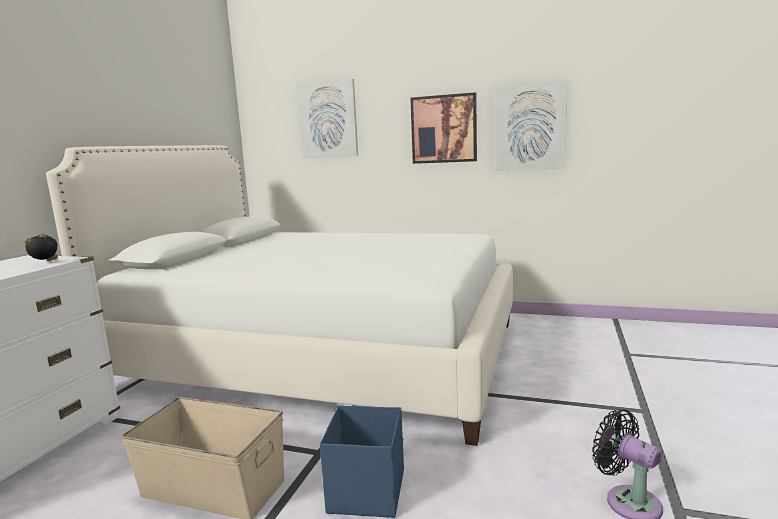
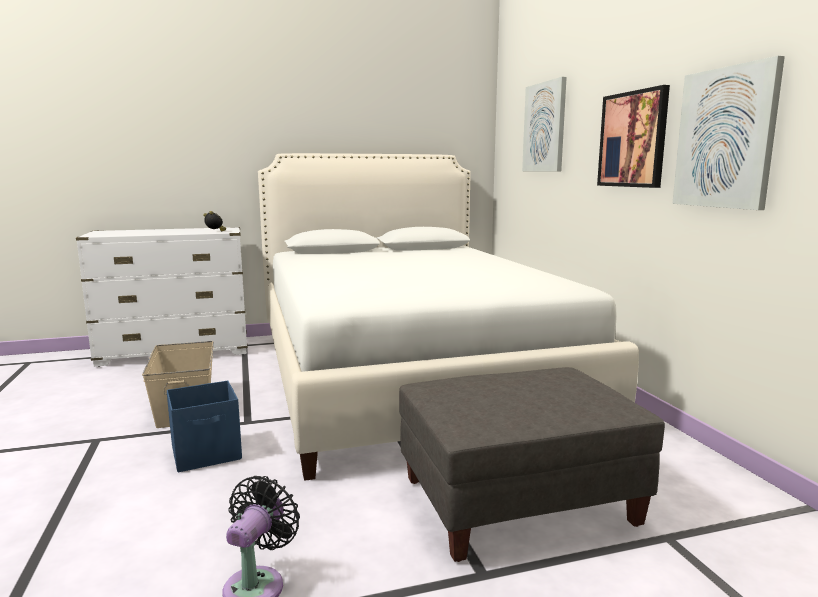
camera: 55 degrees right, 0 degrees up
(567, 377) = (517, 502): none -> grey ottoman

